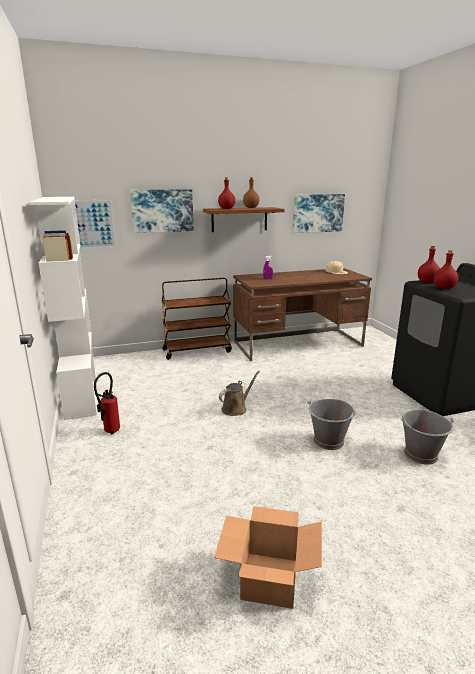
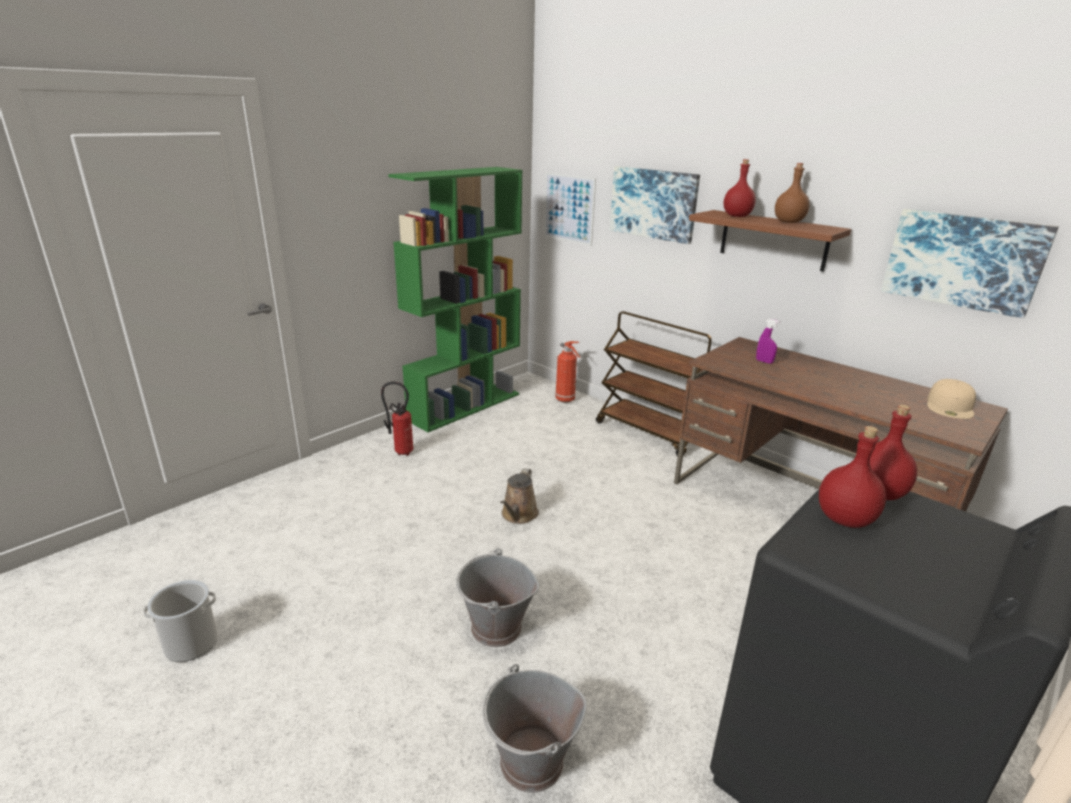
camera: 60 degrees right, 5 degrees up
(81, 392) = (465, 406): white bookcase -> green bookcase
(127, 359) = (566, 400): none -> fire extinguisher
(236, 408) = (518, 515): brown watering can -> brown watering can turned 90 degrees clockwise
(270, 581) = (191, 643): cardboard box -> bucket

